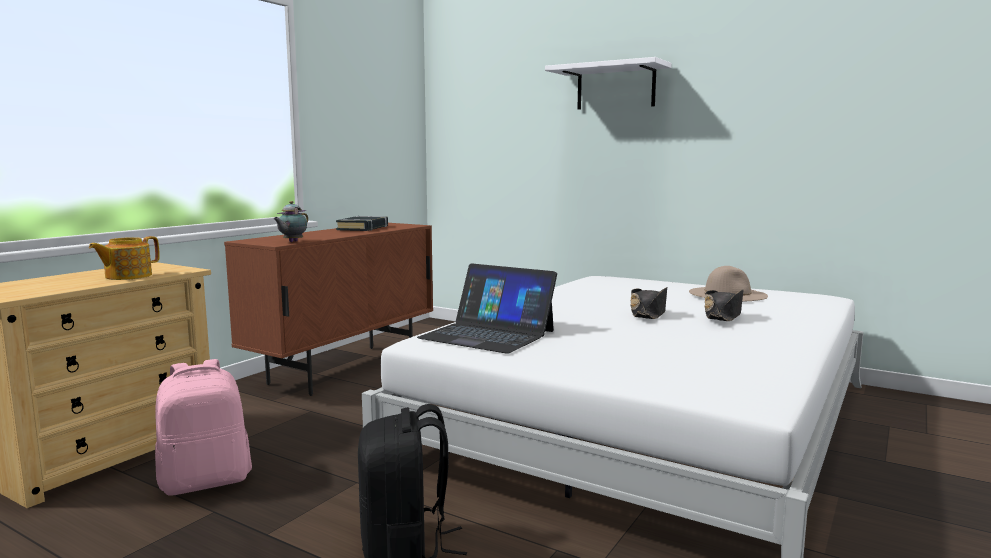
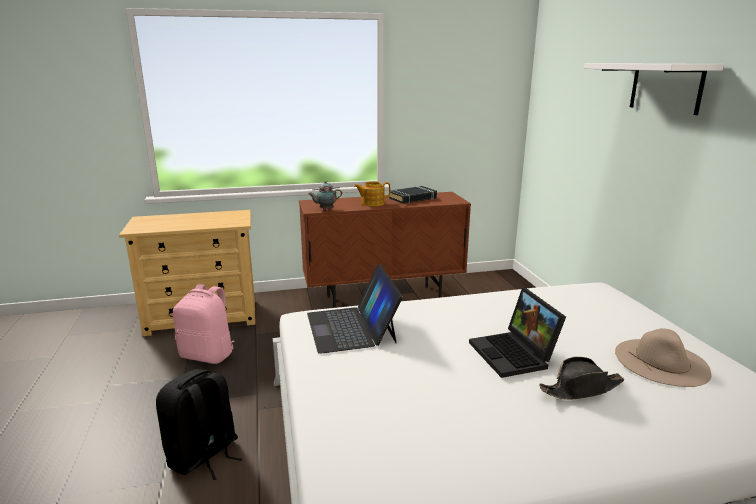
camera: 45 degrees right, 10 degrees up
(127, 276) = (206, 223): teapot -> teapot (372, 203)
(648, 313) = (515, 355): black hat -> laptop

